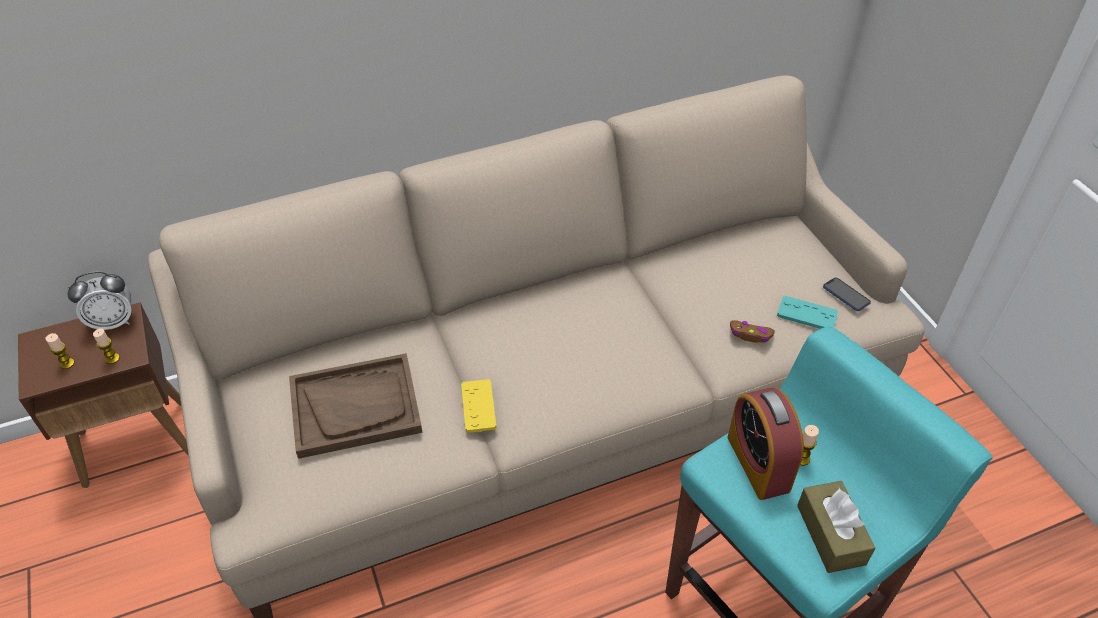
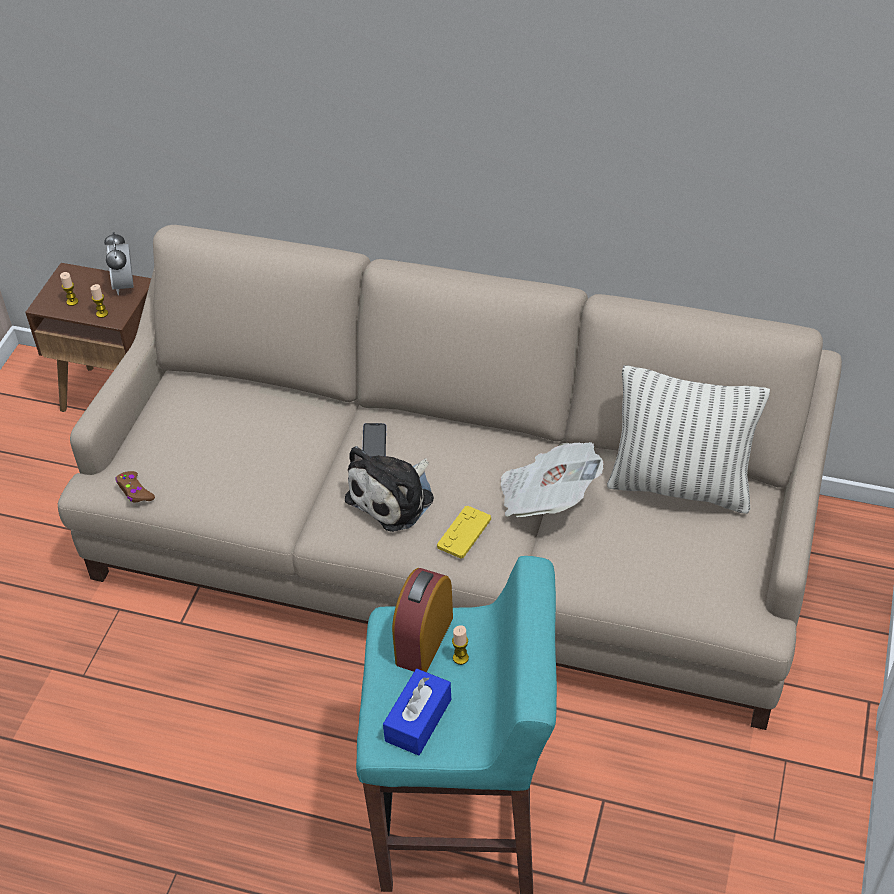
camera: 40 degrees right, 0 degrees up
(113, 322) = (125, 285): alarm clock -> alarm clock turned 60 degrees clockwise
(355, 407) = (228, 442): brown tray -> none
(478, 406) = (316, 493): yellow game controller -> yellow game controller (464, 533)
(549, 371) = (394, 497): none -> plush toy
(664, 305) = (547, 497): none -> newspaper
(744, 246) = (680, 486): none -> pillow
(750, 335) = (594, 564): brown game controller -> brown game controller (135, 491)
(807, 314) = (666, 577): turquoise game controller -> none
(831, 534) = (418, 720): brown tissue box -> blue tissue box
(846, 295) = (727, 582): phone -> phone (374, 442)

